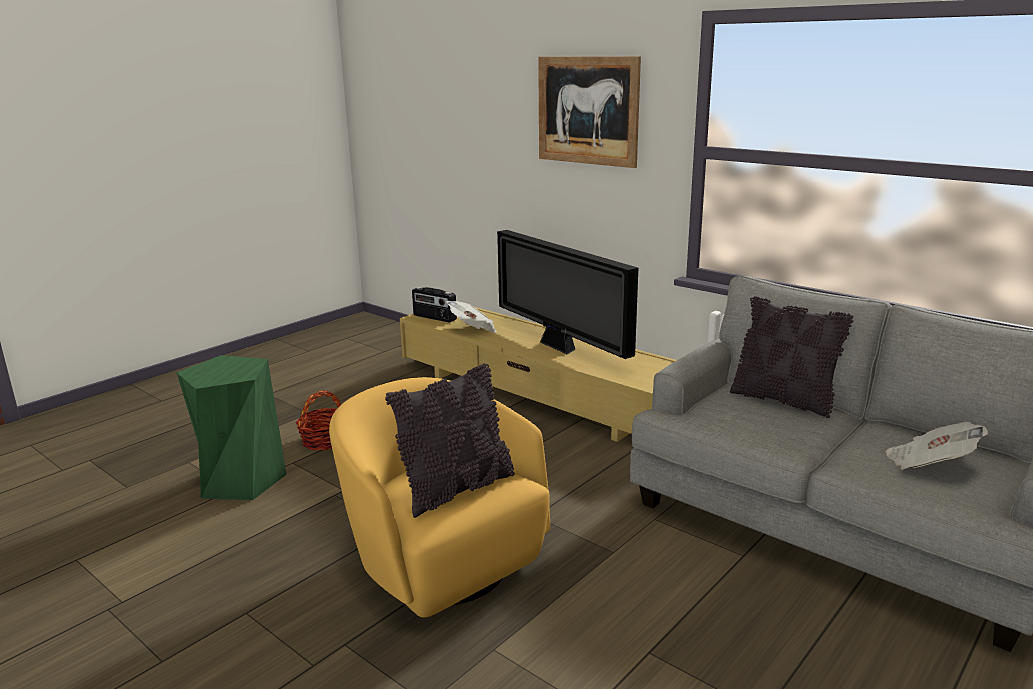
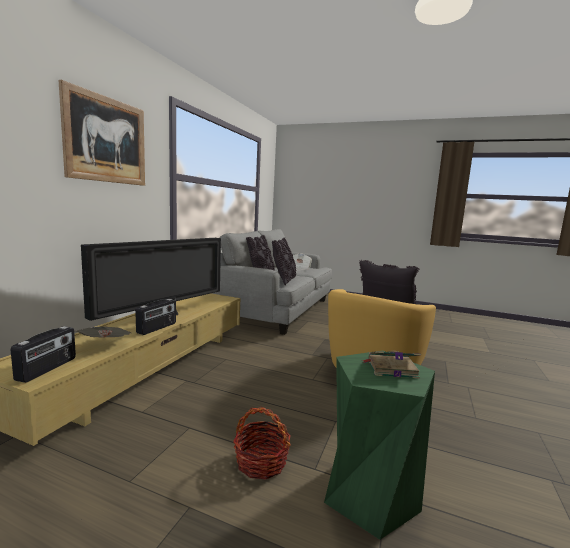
camera: 110 degrees left, 10 degrees down
(221, 372) = (390, 368): none -> book
(515, 345) = (157, 328): none -> radio
(728, 418) = (284, 280): none -> black pillow

